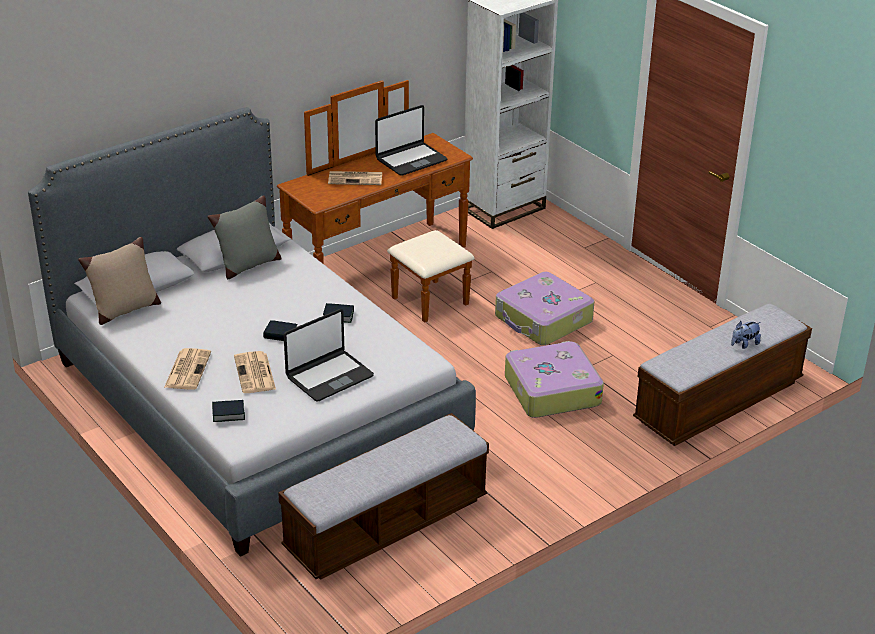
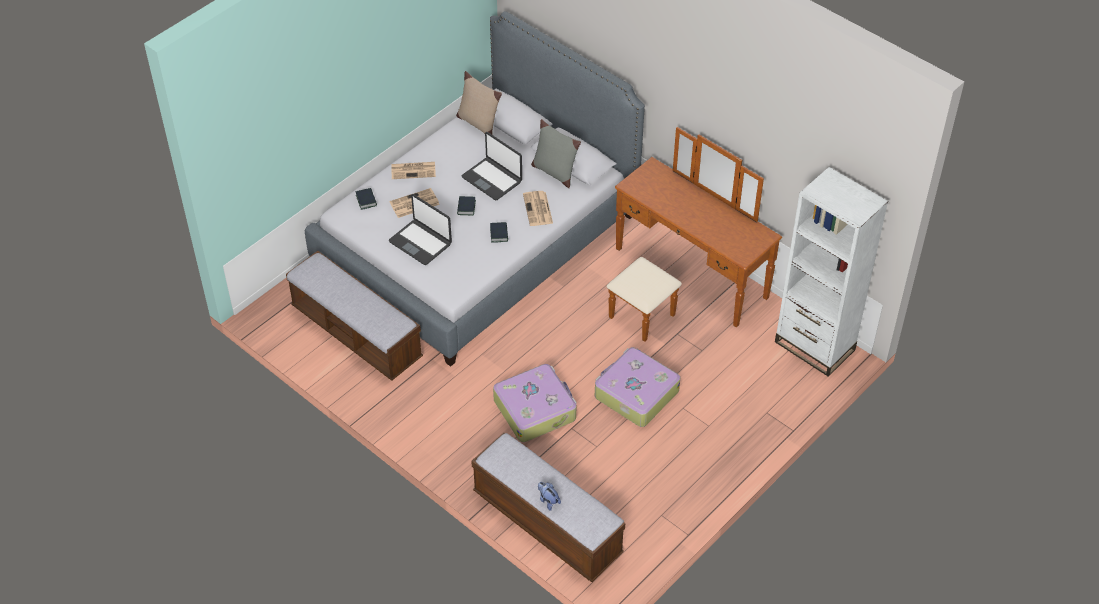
camera: 80 degrees right, 15 degrees up
(356, 178) = (677, 200): newspaper -> newspaper (538, 209)
(411, 160) = (723, 229): laptop -> laptop (492, 179)

